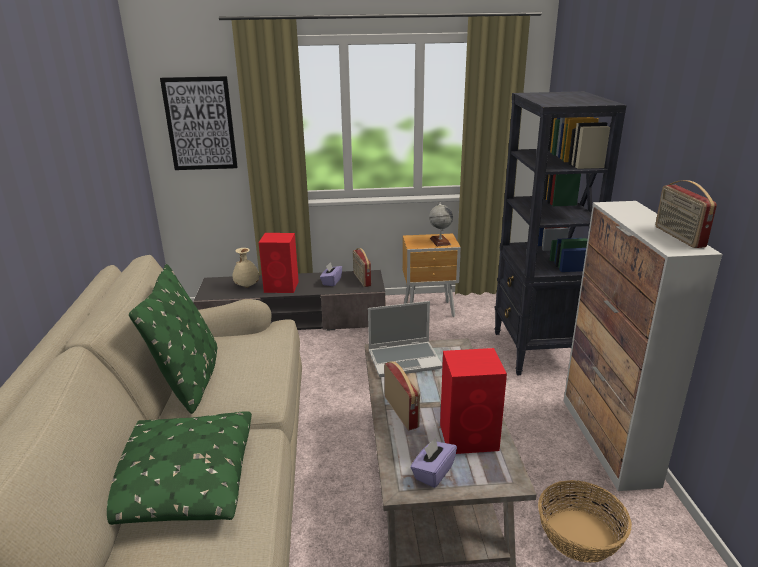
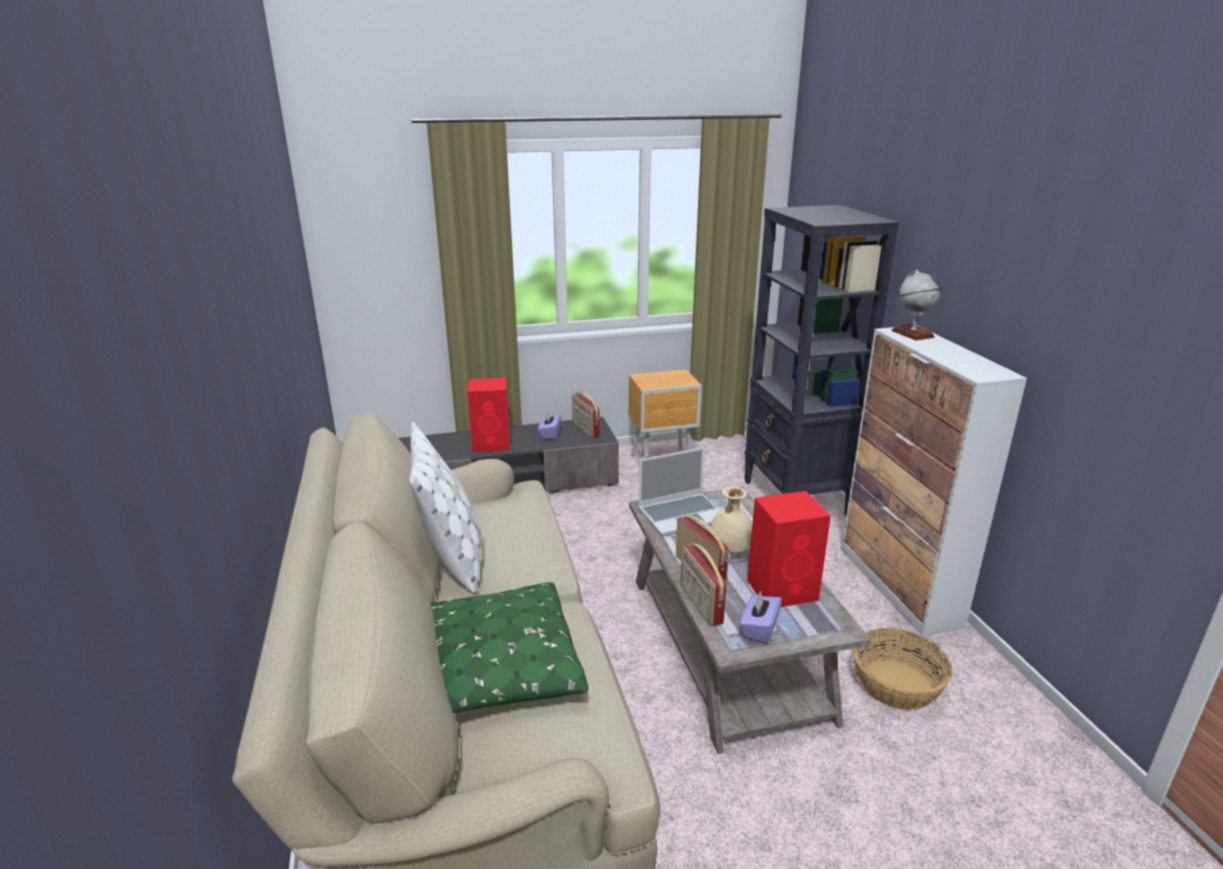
camera: 10 degrees left, 0 degrees up
(190, 380) = (452, 556): green pillow -> white pillow
(200, 124) = (382, 249): picture -> none
(247, 286) = (448, 446): beige vase -> beige vase (729, 549)
(440, 241) = (675, 379): globe -> globe (912, 334)
(678, 237) = (977, 362): radio -> radio (700, 604)

